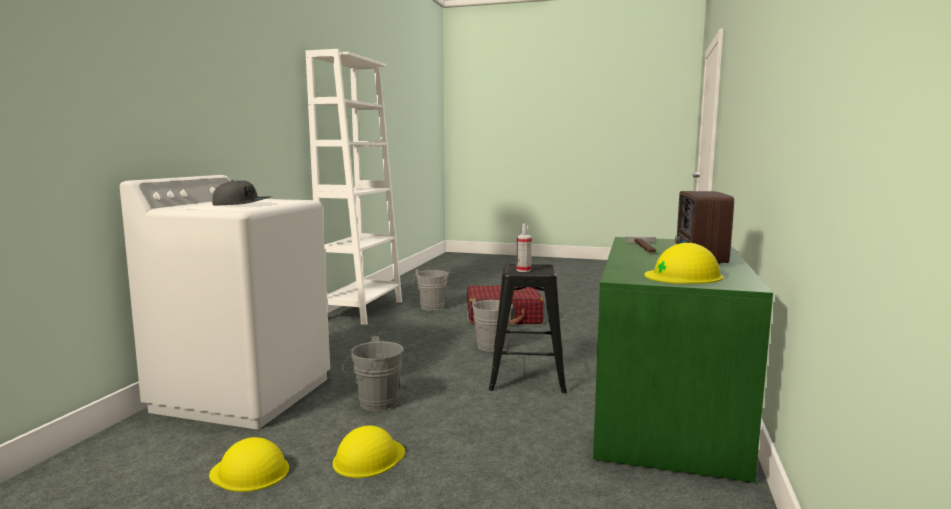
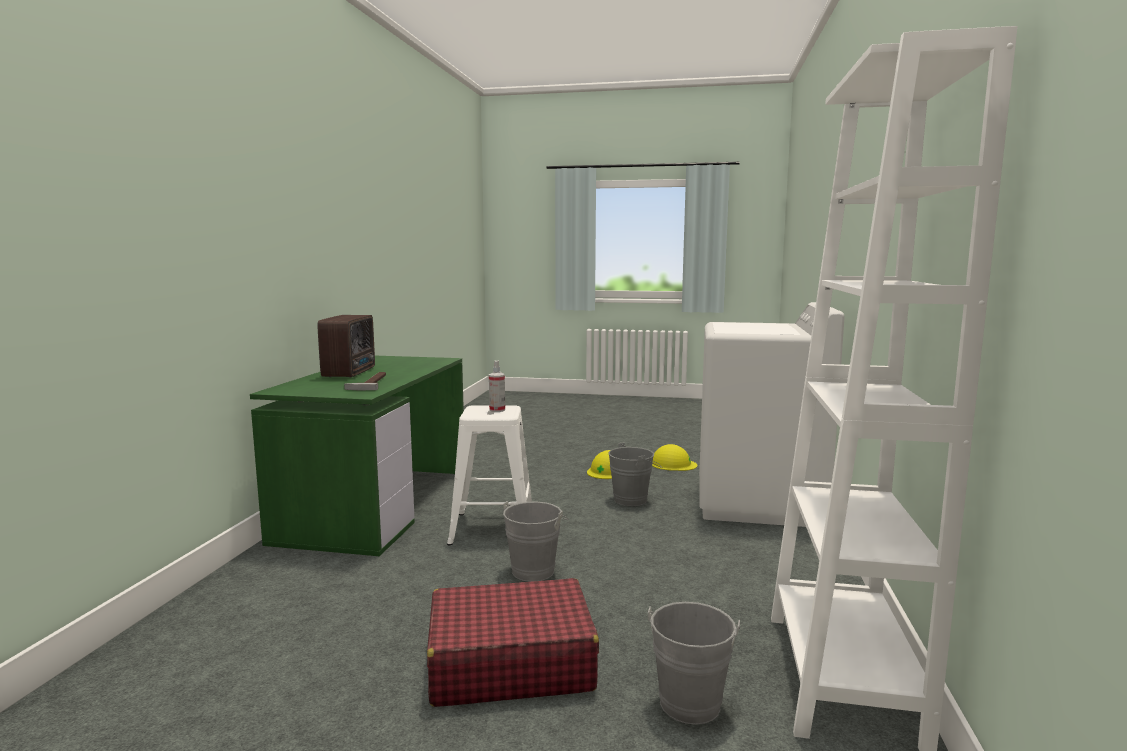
camera: 175 degrees right, 0 degrees up
(242, 204) = (749, 327): grey cap -> none
(526, 376) = (494, 528): black stool -> white stool
(683, 276) = (401, 361): yellow hard hat -> none

